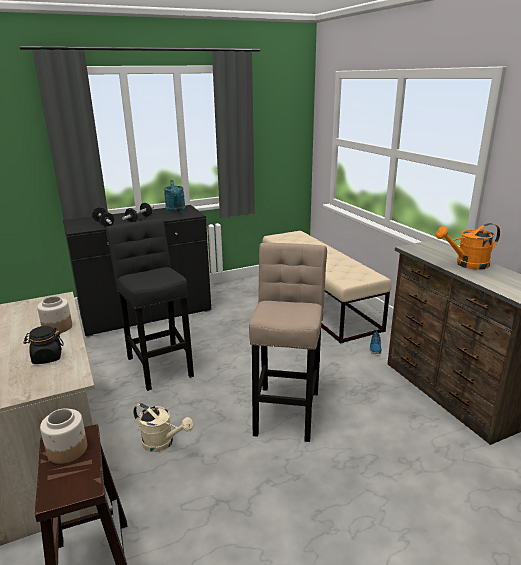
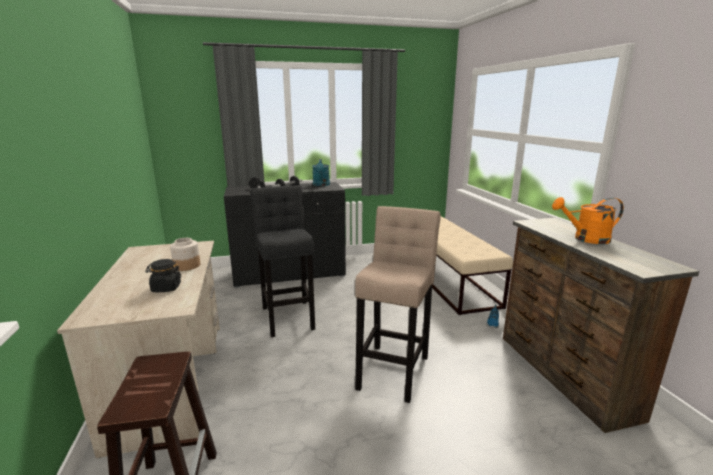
camera: 10 degrees right, 5 degrees down
(68, 449) = (154, 370): jar -> none
(163, 443) = (271, 385): beige watering can -> none

